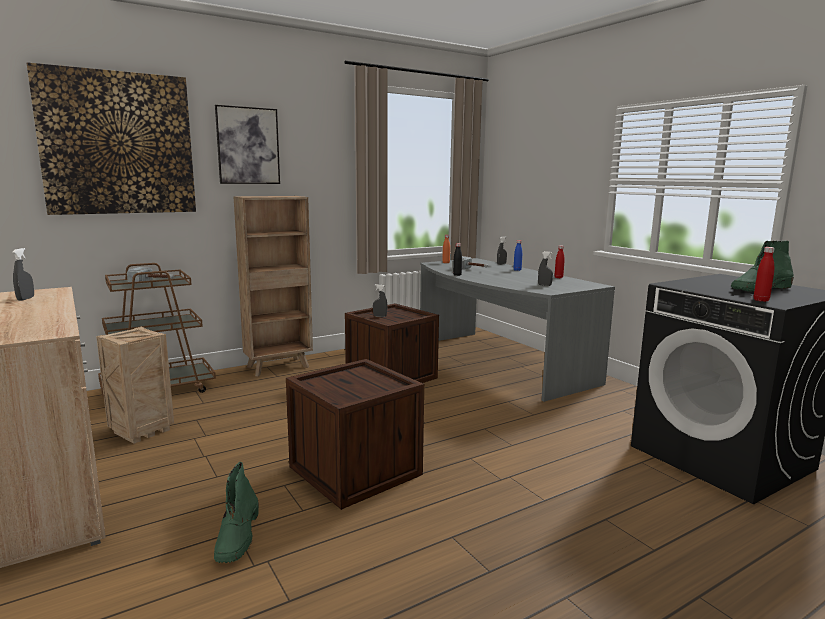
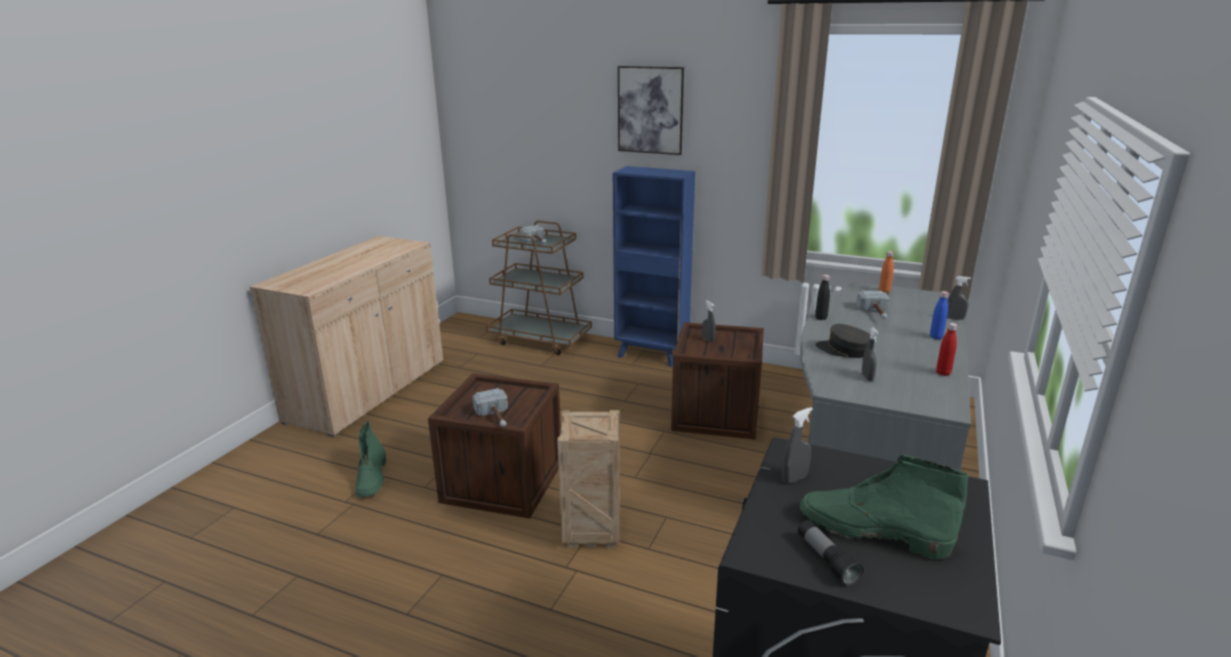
camera: 55 degrees right, 10 degrees up
(25, 299) = (381, 249): grey spray bottle -> grey spray bottle (794, 478)
(118, 143) = (535, 108): picture -> none
(141, 432) = (470, 371): crate -> crate (590, 532)
(238, 536) = (372, 478): green boot -> green boot turned 60 degrees counterclockwise
(279, 367) = (652, 355): brown bookcase -> blue bookcase
(380, 389) = (495, 418): none -> hammer
(505, 281) = (843, 350): none -> grey cap
(761, 300) = (765, 537): red bottle -> none
(786, 297) = (826, 560): none -> flashlight

